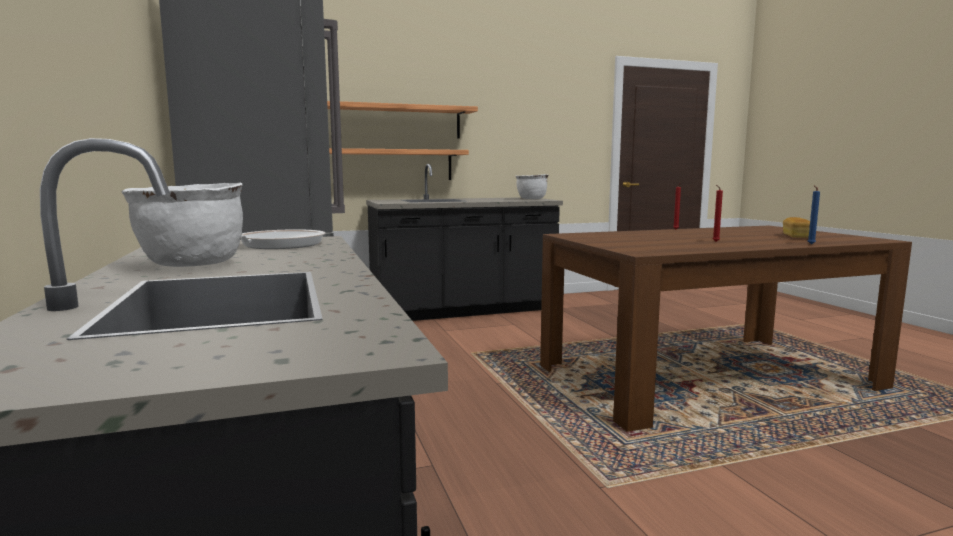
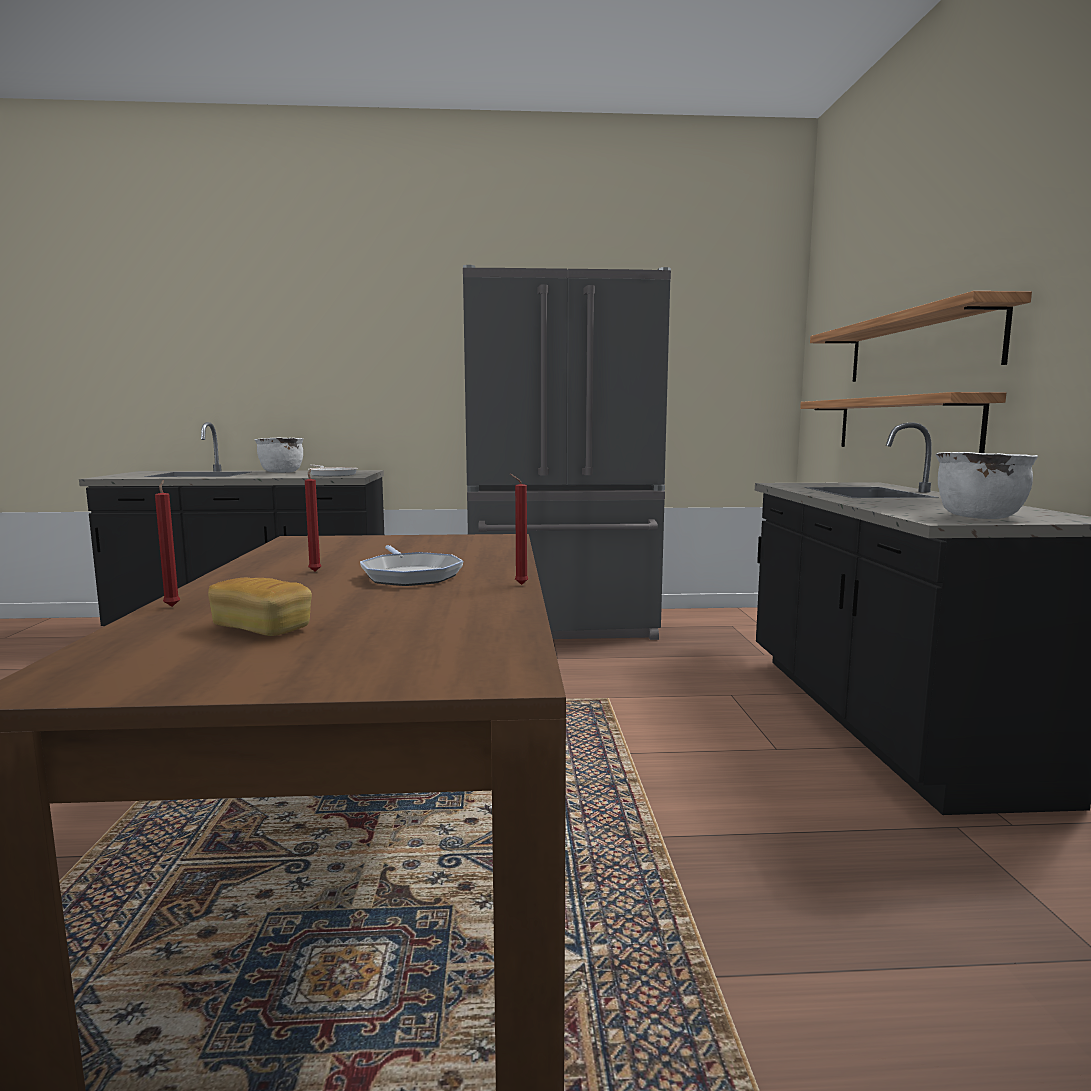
camera: 105 degrees right, 0 degrees up
(690, 235) = (410, 575): none -> frying pan
(810, 244) = (173, 606): blue candle -> red candle

